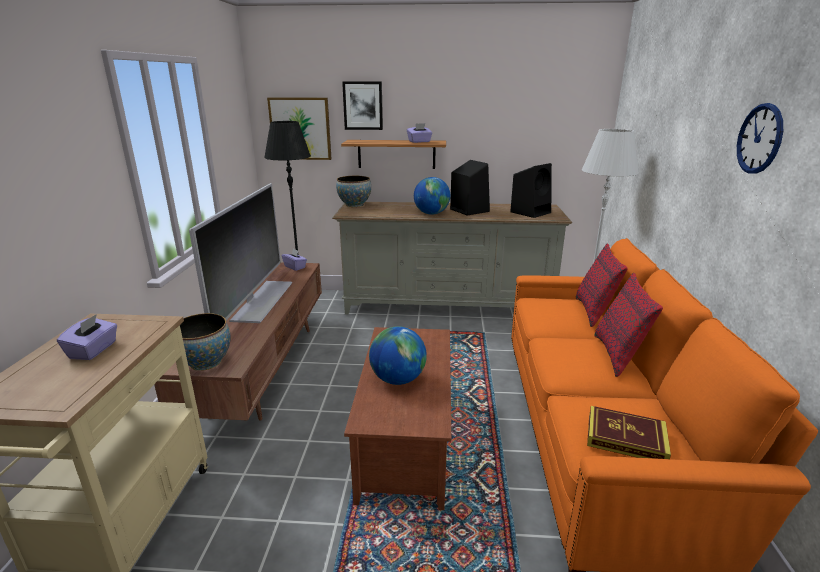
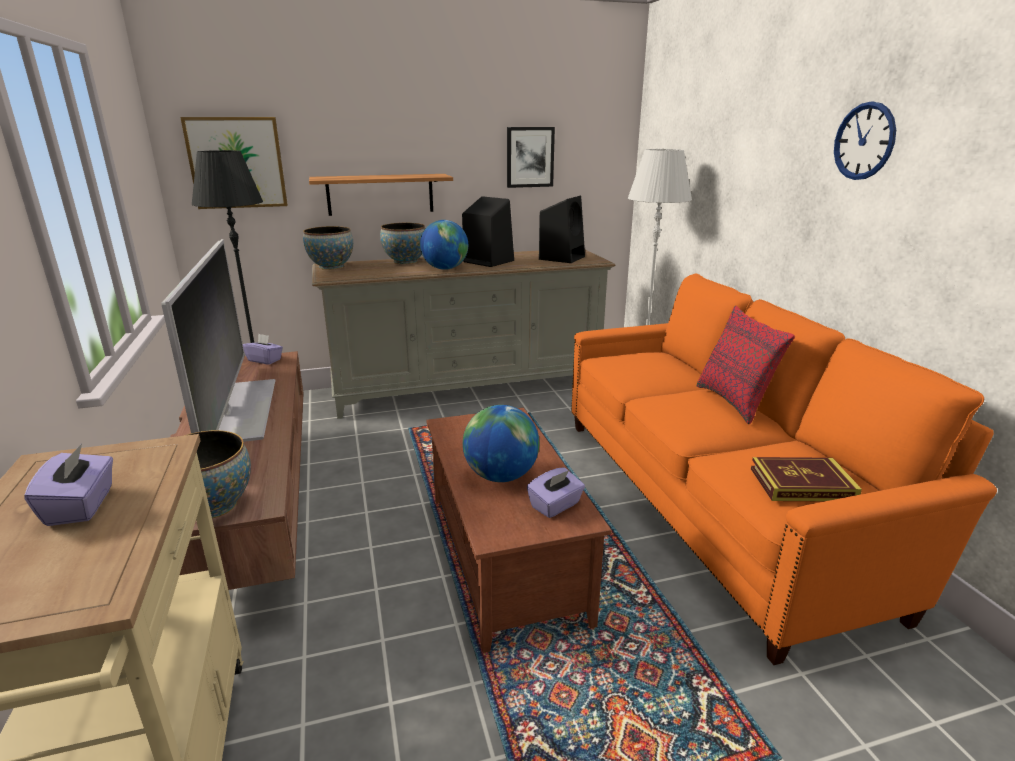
camera: 20 degrees left, 0 degrees up
(363, 105) = (329, 128): picture -> picture (529, 157)
(408, 205) = (405, 261): none -> bowl
(419, 141) = (414, 175): purple tissue box -> purple tissue box (555, 505)
(593, 312) = (676, 363): red pillow -> none

